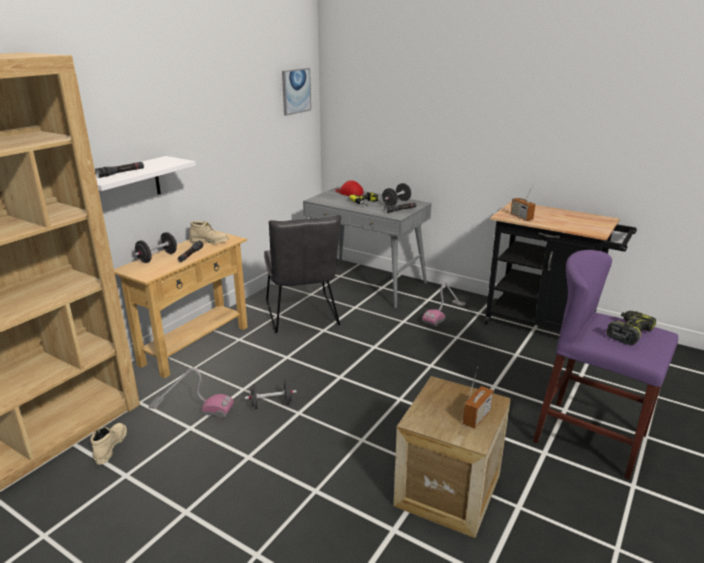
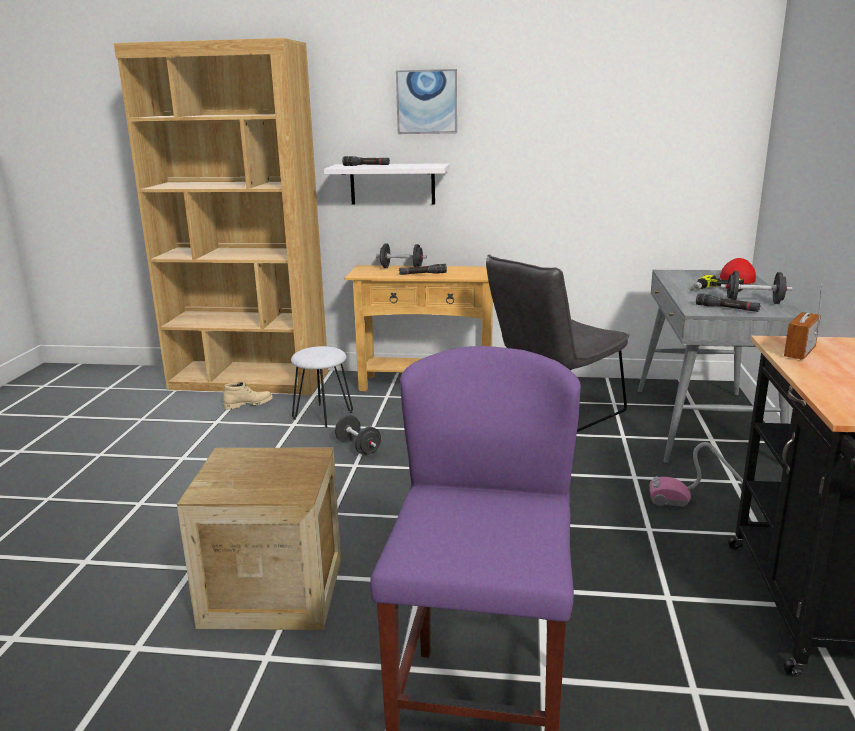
camera: 65 degrees right, 5 degrees down
(191, 407) = (323, 415): vacuum cleaner -> white stool
(210, 241) = (466, 272): beige boot -> none
(296, 91) = (705, 110): picture -> picture (427, 102)
(476, 417) = (252, 487): radio -> none
(628, 333) = (489, 526): power drill -> none

